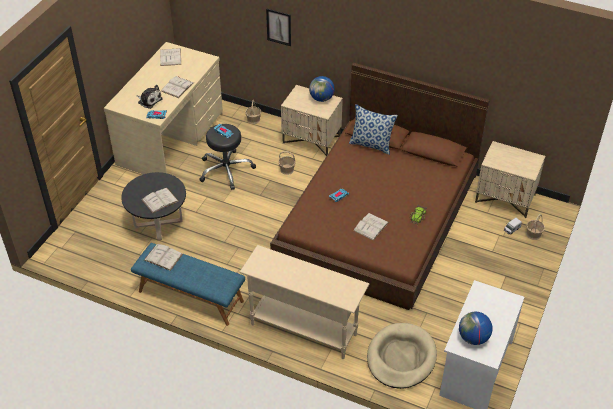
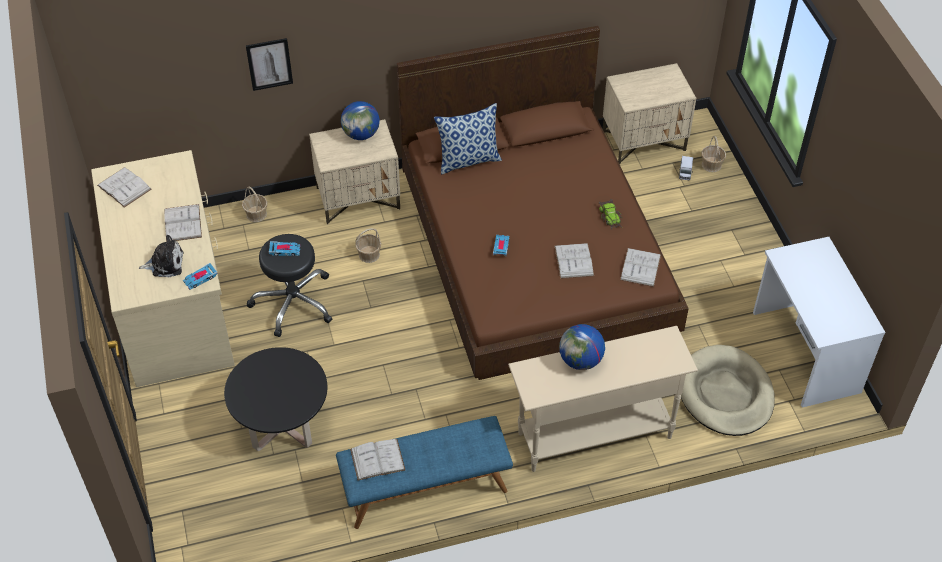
camera: 40 degrees left, 5 degrees up
(160, 200) = (293, 391): white book -> white book (640, 267)
(473, 338) = (830, 315): globe -> globe (580, 360)

